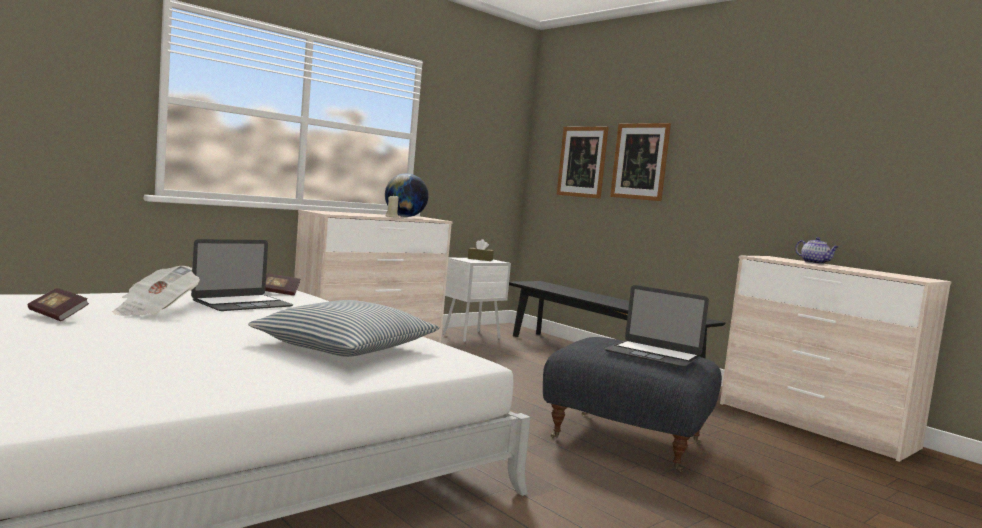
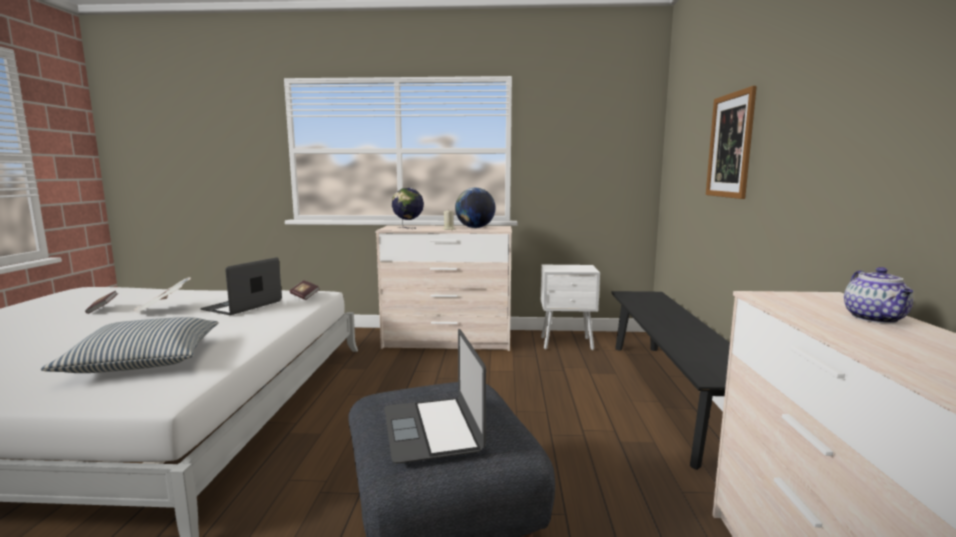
camera: 45 degrees right, 5 degrees up
(242, 303) = (242, 305): laptop -> laptop turned 120 degrees clockwise
(346, 214) = (408, 228): none -> globe
(480, 259) = (574, 267): brown tissue box -> none
(582, 162) = (691, 153): picture -> none

